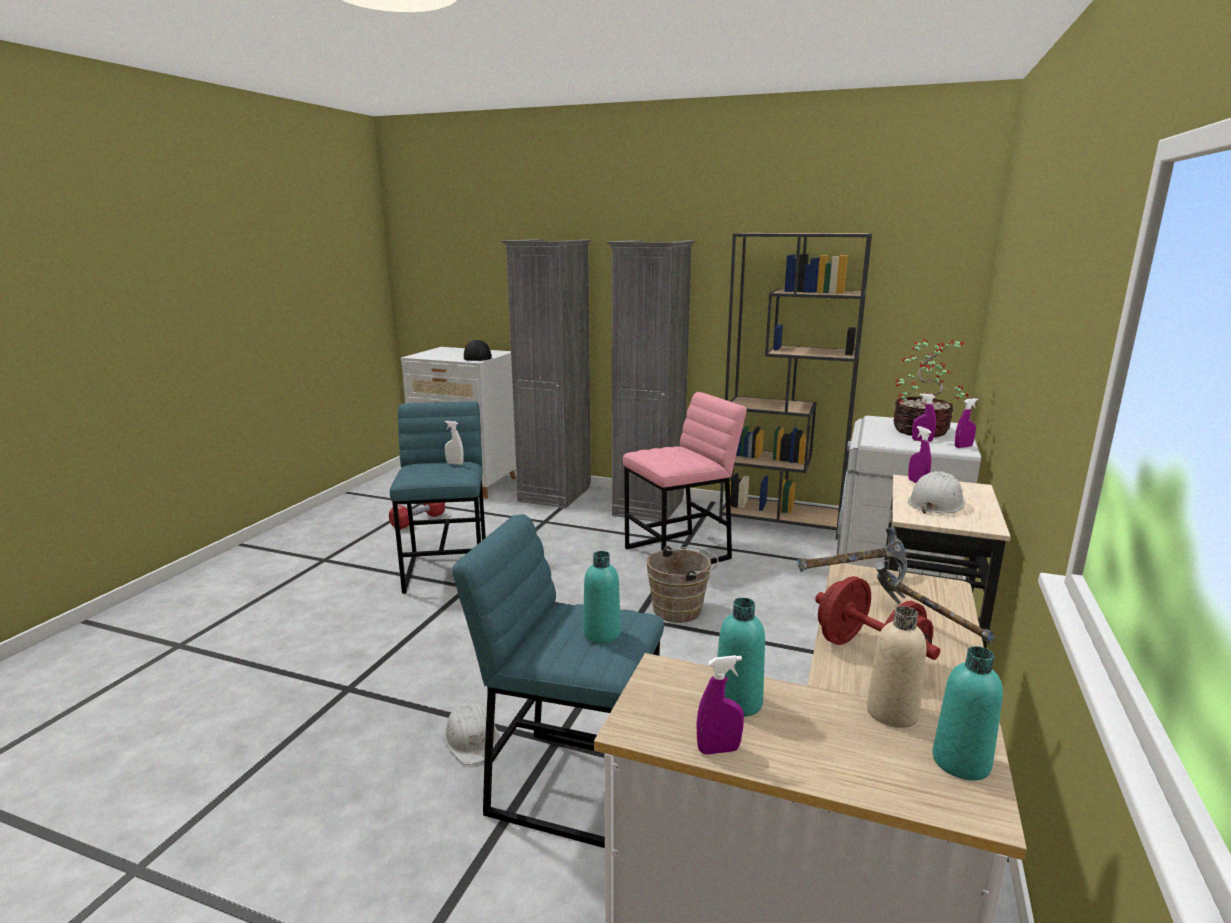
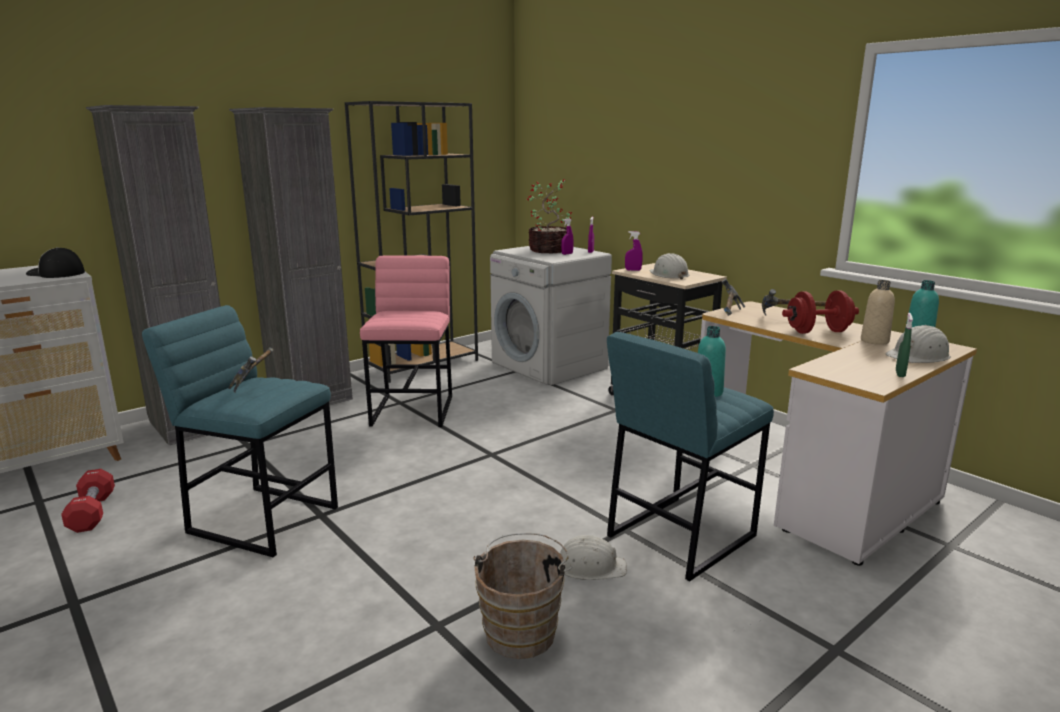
camera: 60 degrees left, 0 degrees up
(454, 463) = (257, 381): white spray bottle -> hammer
(681, 610) = (501, 435): brown bucket -> brown bucket (522, 630)
(718, 750) = (900, 374): purple spray bottle -> green spray bottle
(738, 702) = (855, 362): turquoise bottle -> none
(855, 766) = (918, 356): none -> white hard hat

